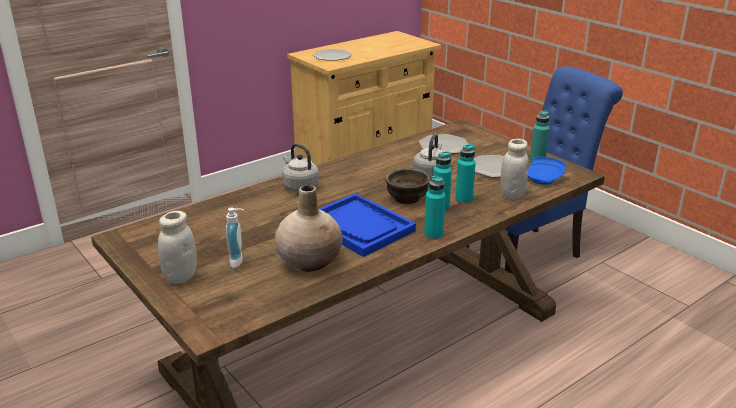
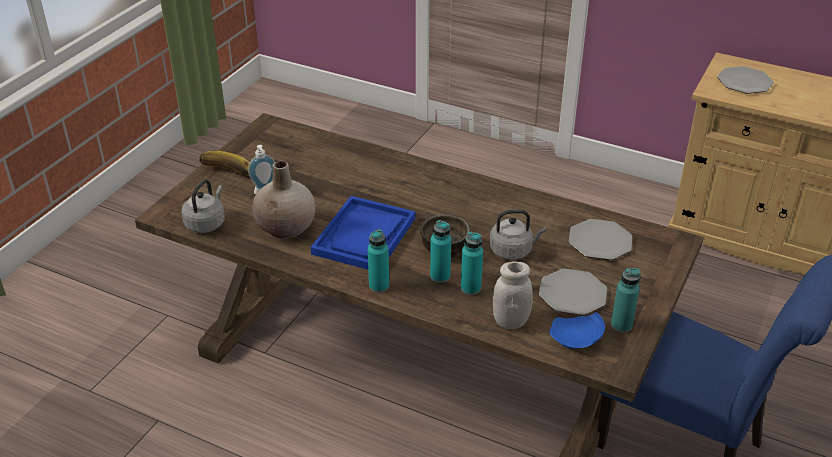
camera: 65 degrees right, 10 degrees up
(180, 277) = (227, 174): white jar -> banana
(299, 186) = (419, 177): grey kettle -> grey kettle (206, 223)

